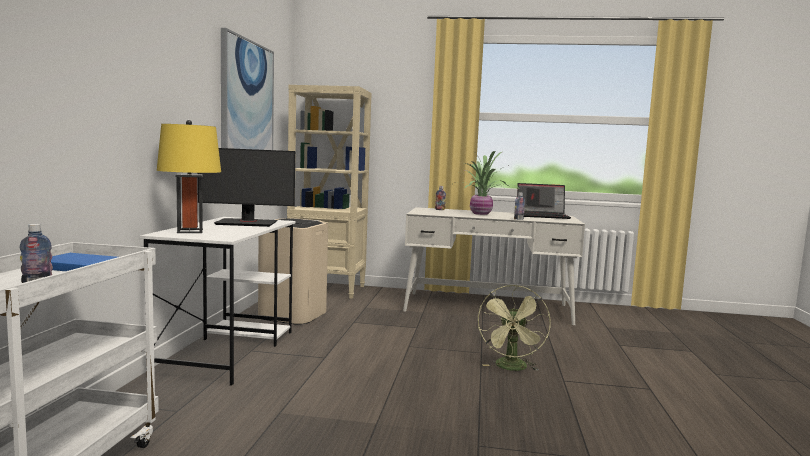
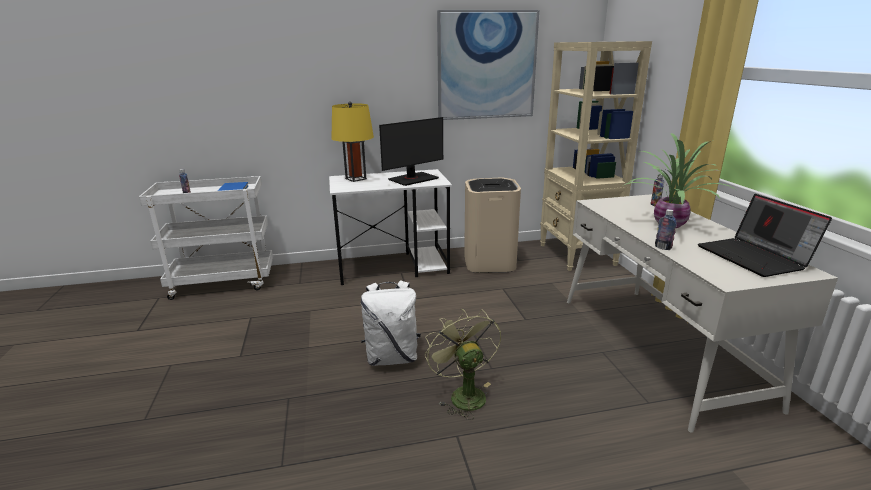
camera: 70 degrees right, 15 degrees up
(247, 223) = (413, 179): monitor -> monitor turned 105 degrees counterclockwise
(436, 384) = (392, 357): none -> white backpack
(512, 368) = (463, 394): green fan -> green fan turned 75 degrees clockwise

